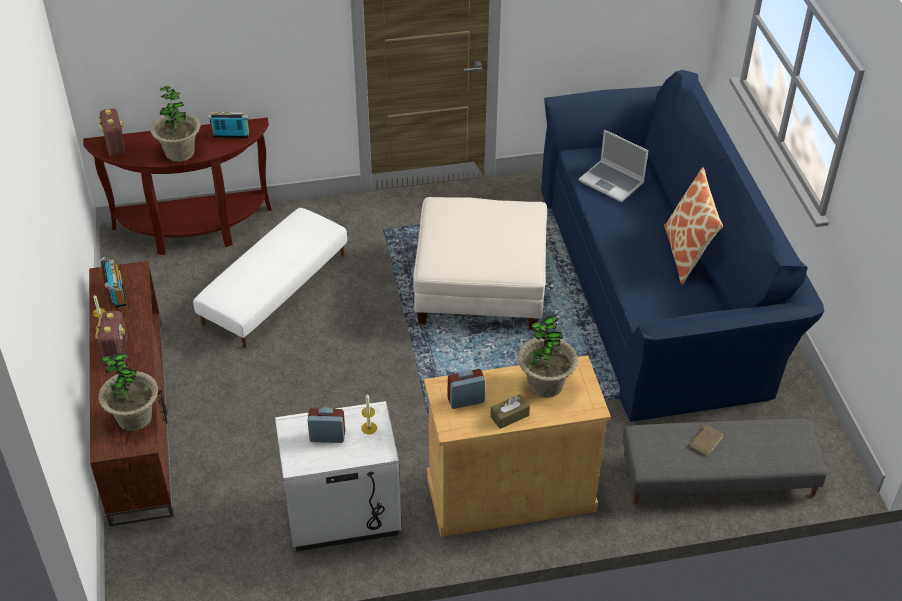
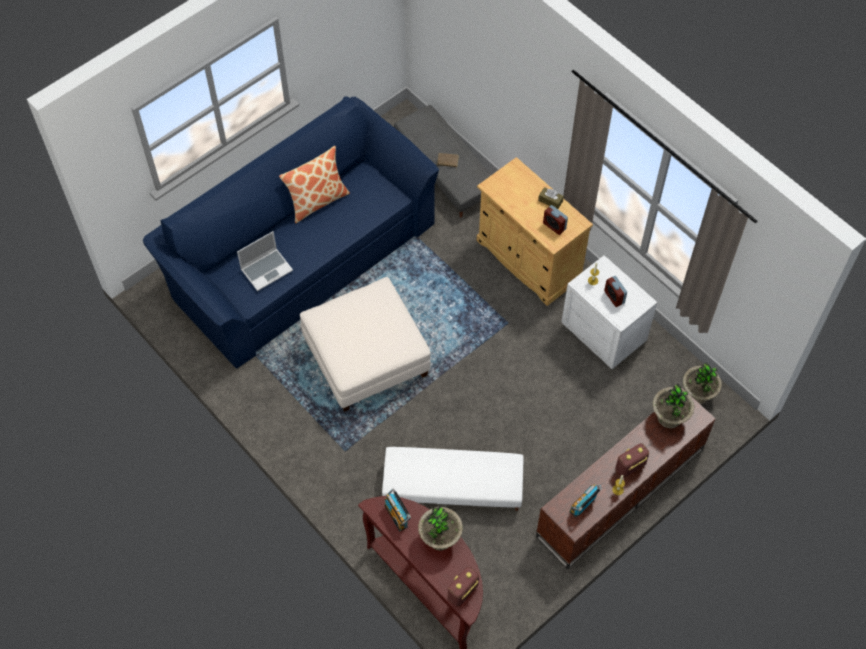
camera: 120 degrees left, 15 degrees up
(545, 384) = (515, 195): potted plant -> potted plant (697, 394)
(612, 182) = (267, 269): laptop -> laptop turned 45 degrees clockwise

